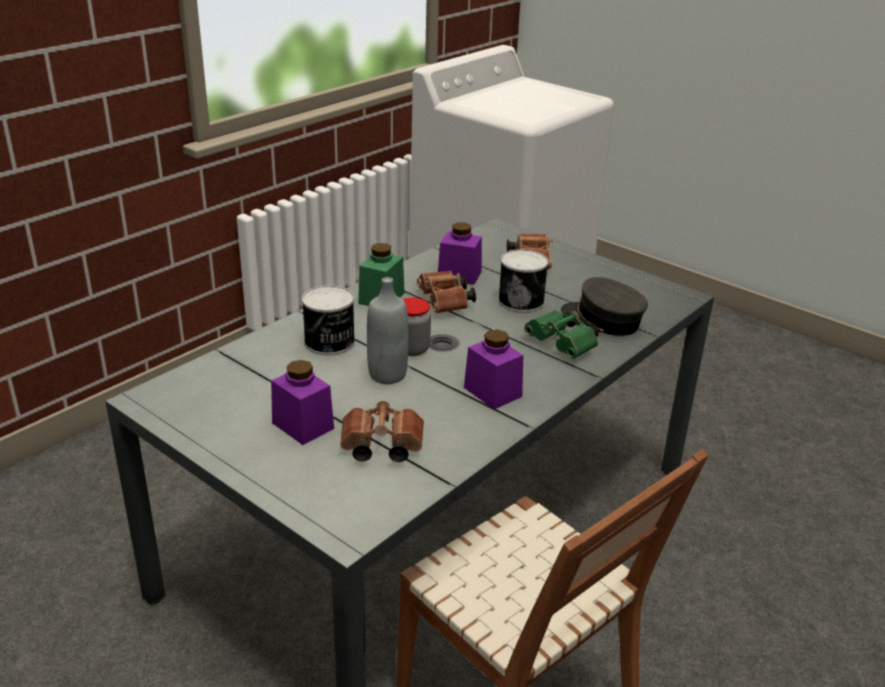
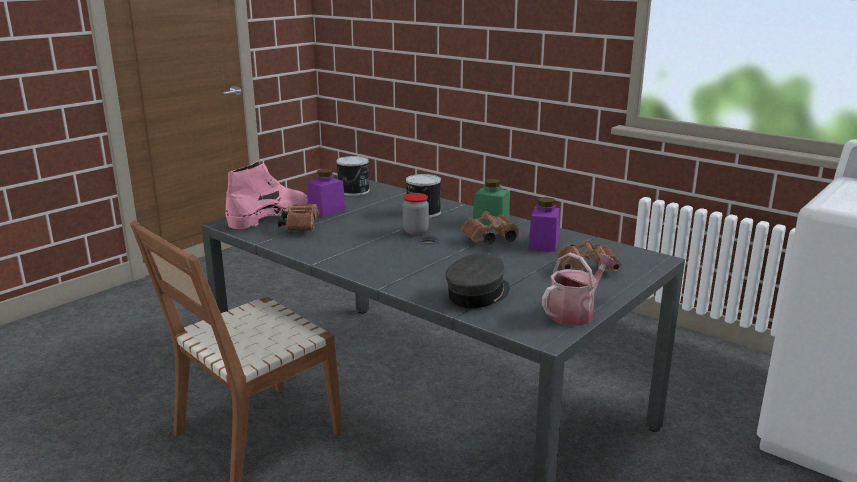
camera: 90 degrees right, 10 degrees down
(316, 485) = (270, 216): none -> pink boot
(387, 375) = (382, 226): grey bottle -> none
(492, 392) = (359, 253): purple jar -> none
(521, 301) = (505, 265): can -> can (354, 191)
(564, 345) = (429, 277): green binoculars -> none
(631, 279) = (575, 313): none -> watering can

